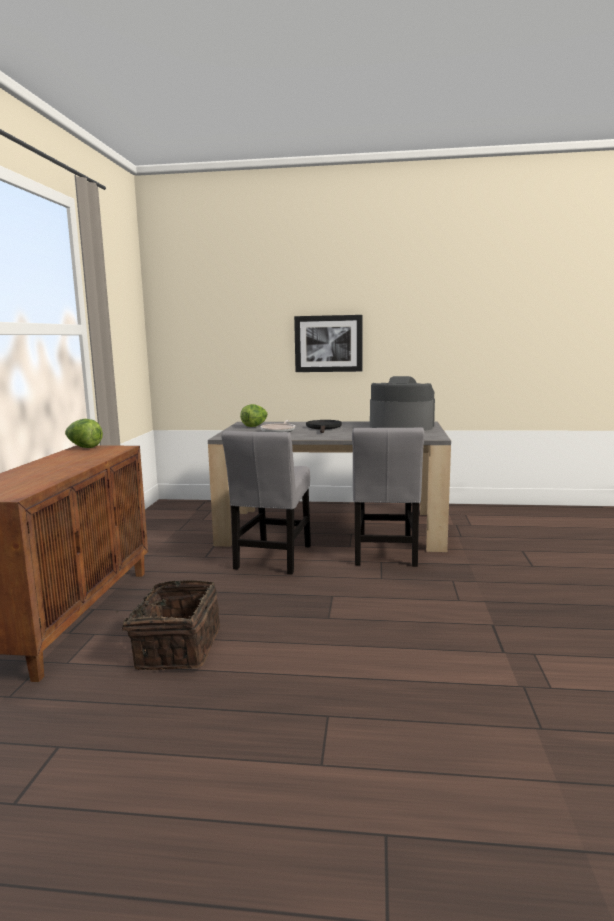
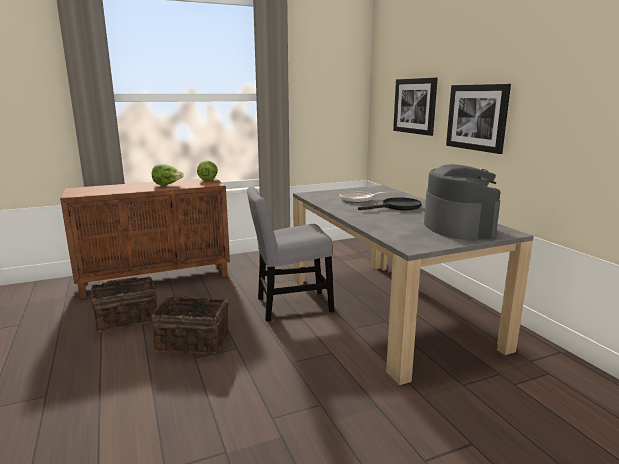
camera: 60 degrees right, 5 degrees up
(238, 338) = (415, 106): none -> picture
(255, 426) = (369, 191): lettuce -> lettuce (167, 185)
(292, 614) = (194, 341): none -> basket
(385, 553) = (354, 350): grey chair -> none

